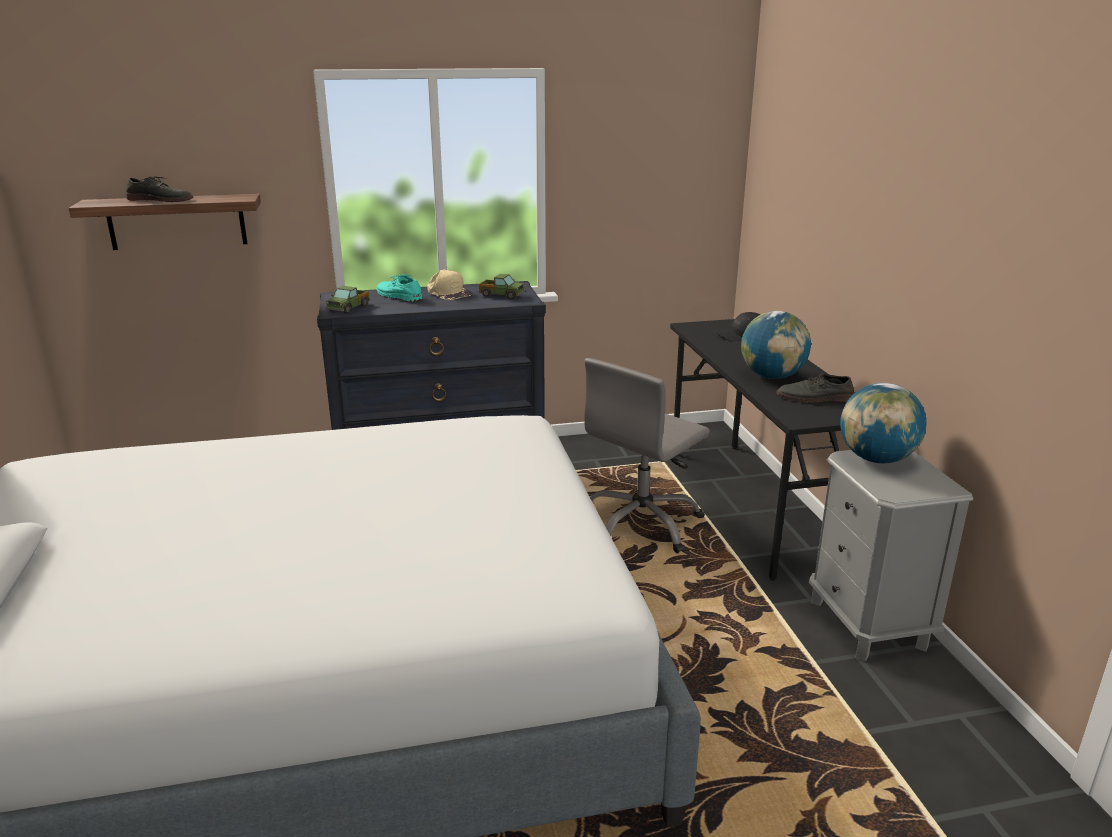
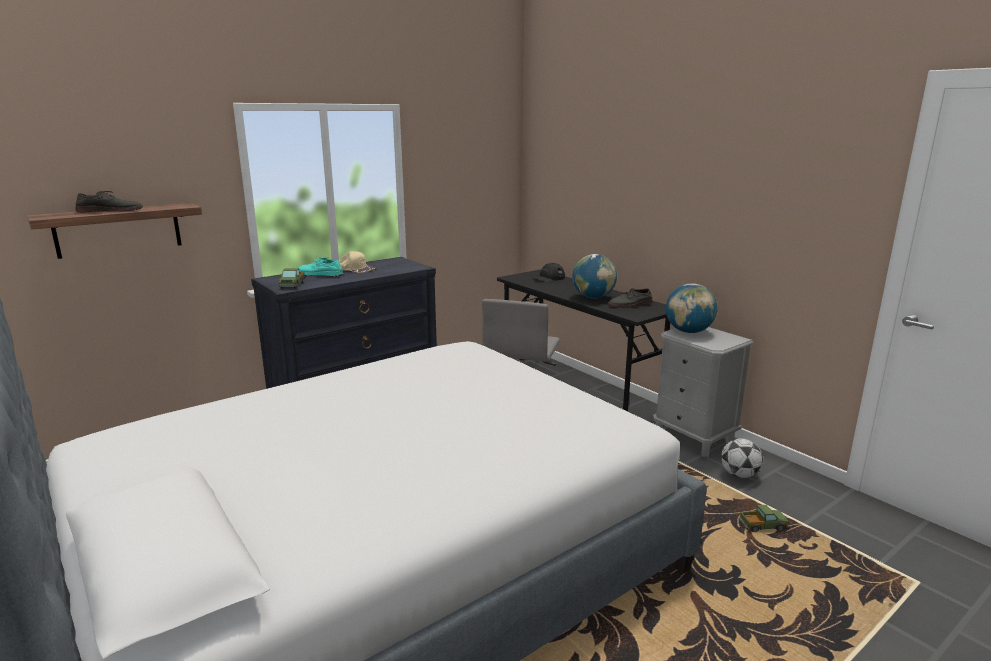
camera: 25 degrees left, 5 degrees down
(501, 295) = (396, 266): toy truck -> toy truck (762, 526)
(891, 704) = (739, 475): none -> football

